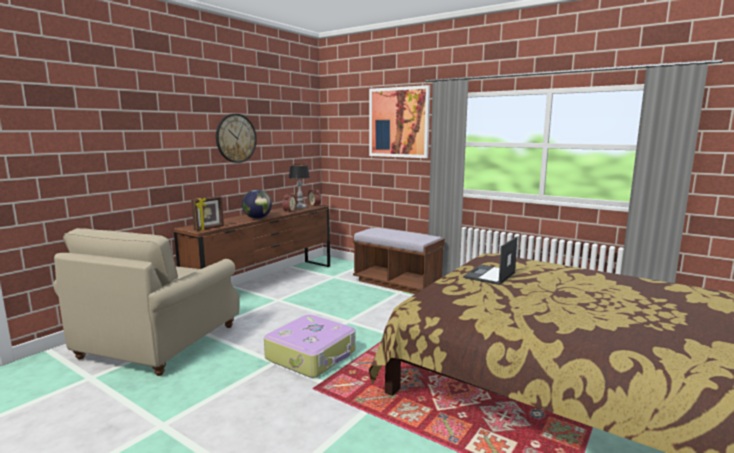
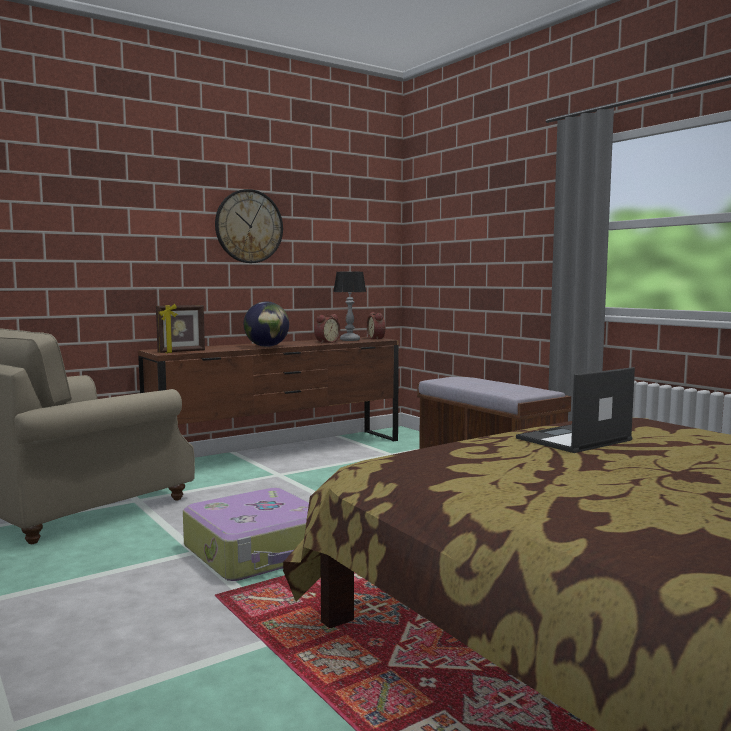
camera: 20 degrees right, 5 degrees down
(398, 122) = (510, 199): picture -> none

